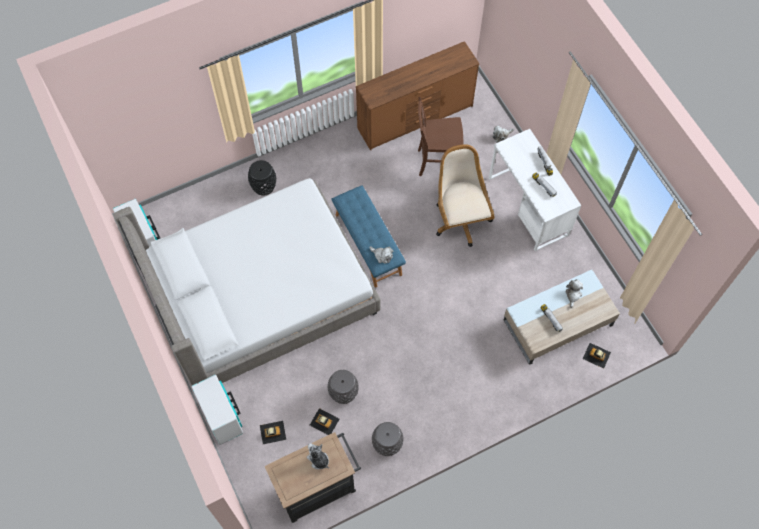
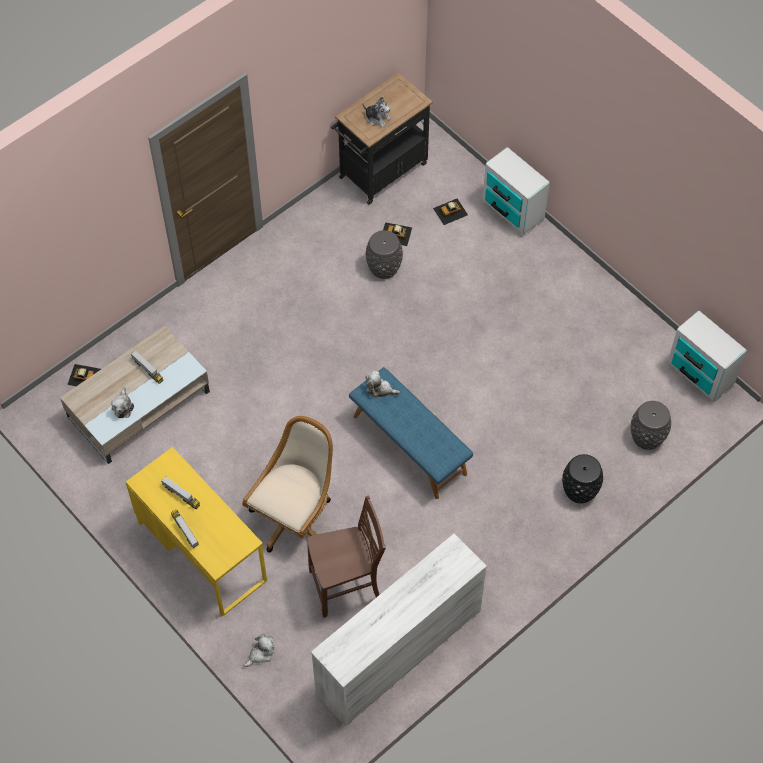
camera: 165 degrees right, 5 degrees down
(261, 292) = (525, 353): bed -> none
(387, 444) = (317, 228): grey stool -> grey stool (647, 436)
(416, 118) = (397, 651): brown dresser -> white dresser
(460, 216) = (294, 513): office chair -> office chair turned 120 degrees counterclockwise
(528, 206) = (202, 551): white desk -> yellow desk

